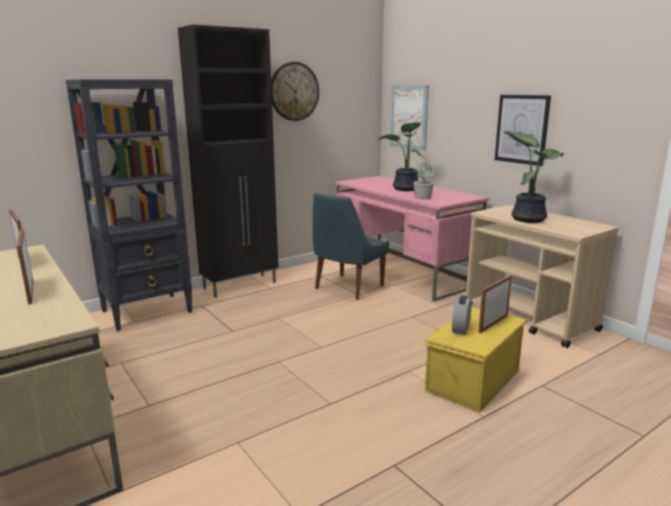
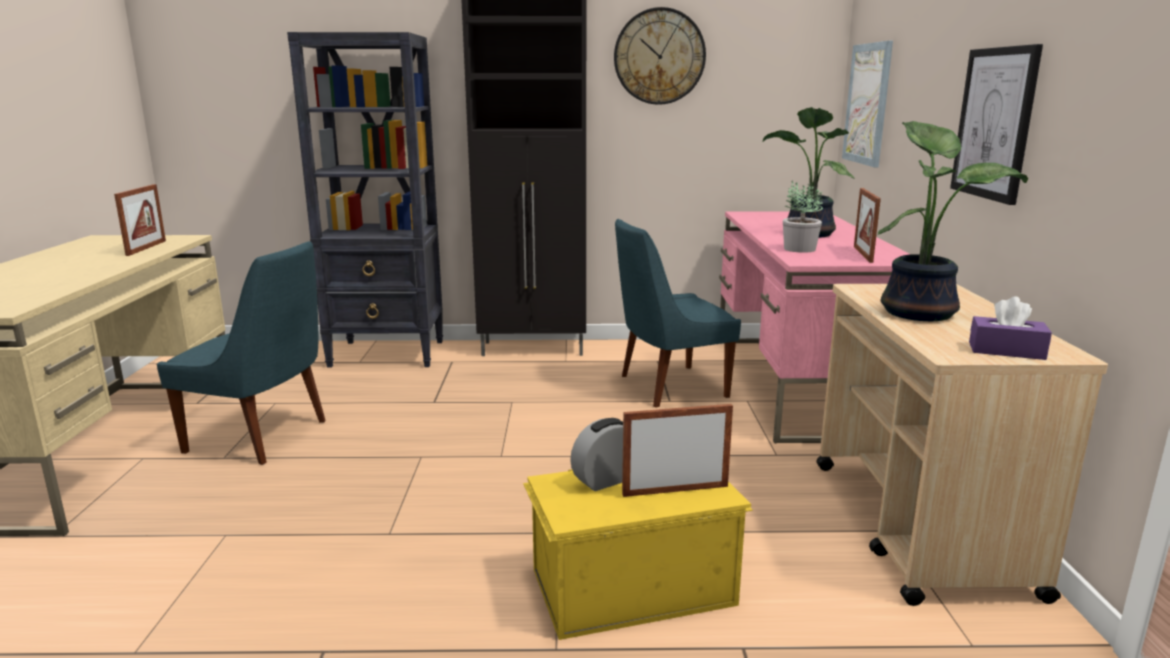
camera: 35 degrees right, 0 degrees up
(31, 292) = (70, 274): picture frame -> picture frame (863, 254)
(153, 385) = (262, 437): none -> blue chair
(586, 228) = (1006, 351): none -> purple tissue box

